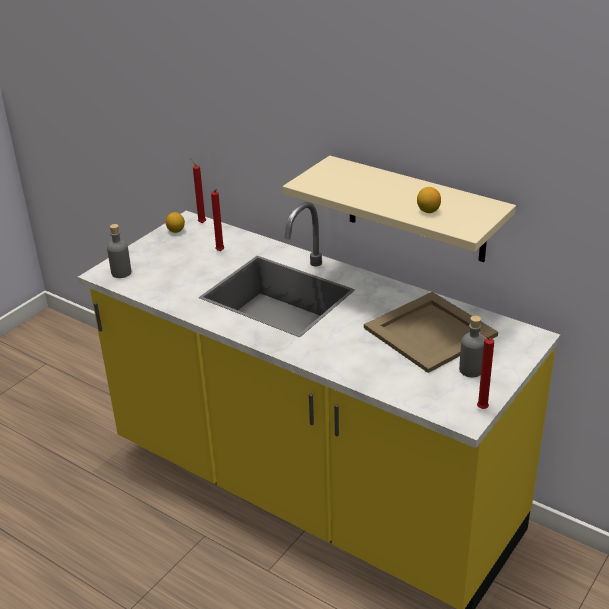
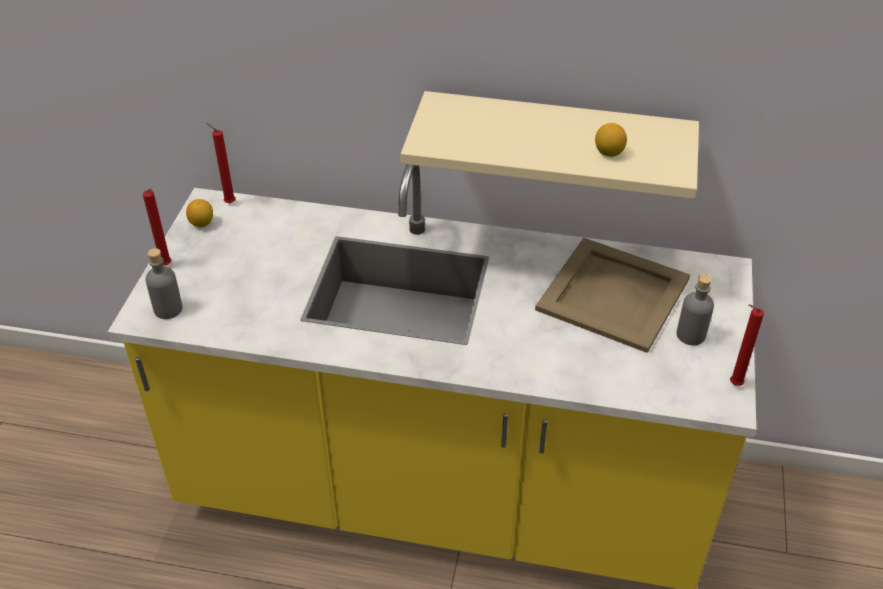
camera: 25 degrees left, 10 degrees up
(220, 252) = (284, 242): red candle -> red candle (167, 266)

